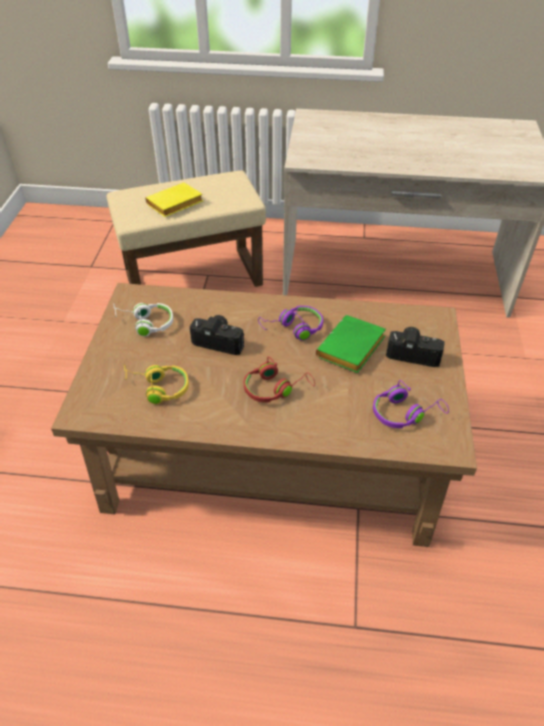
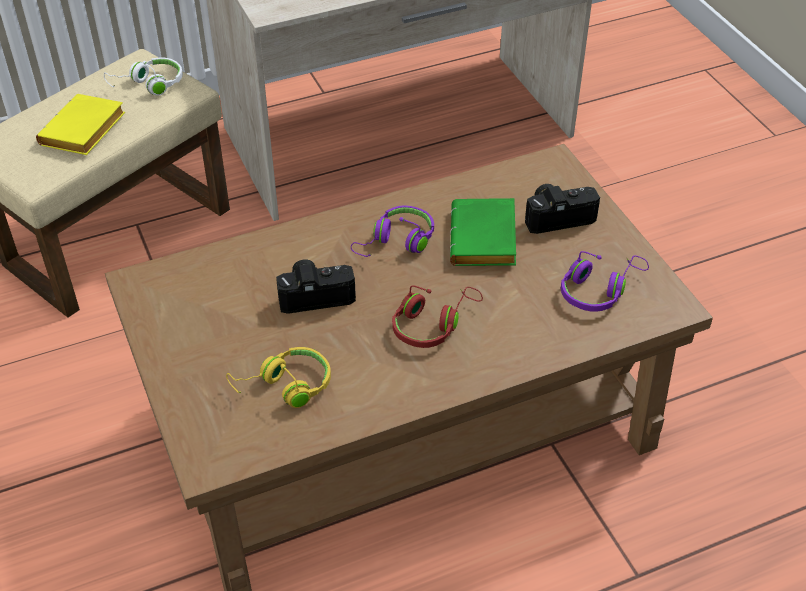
camera: 30 degrees left, 0 degrees up
(145, 323) = (195, 312): white headphones -> white headphones (149, 85)

